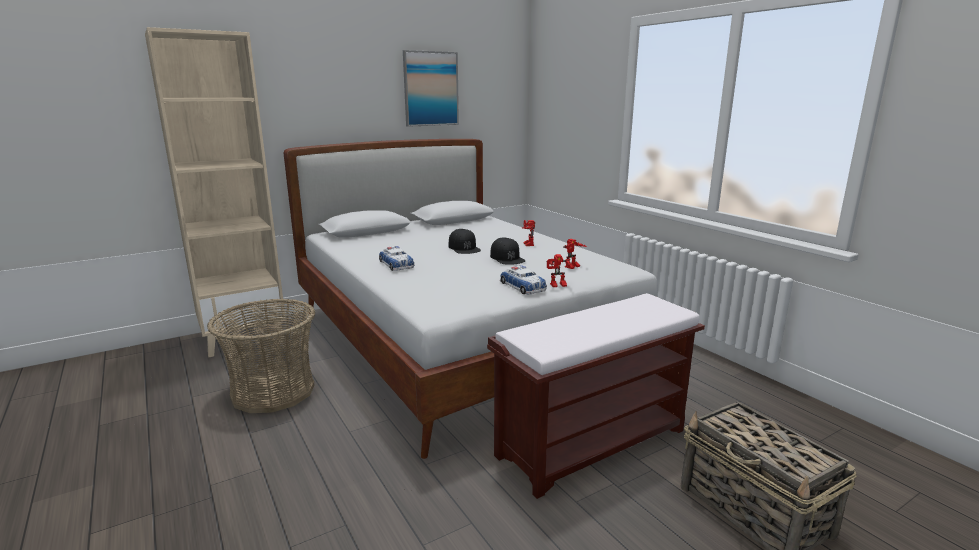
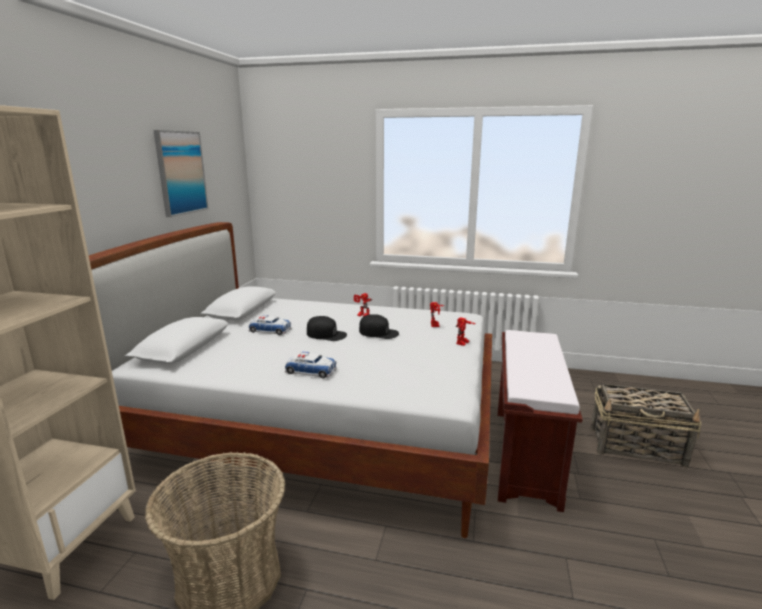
camera: 45 degrees left, 0 degrees up
(523, 286) = (448, 352): toy car -> toy car (270, 330)

